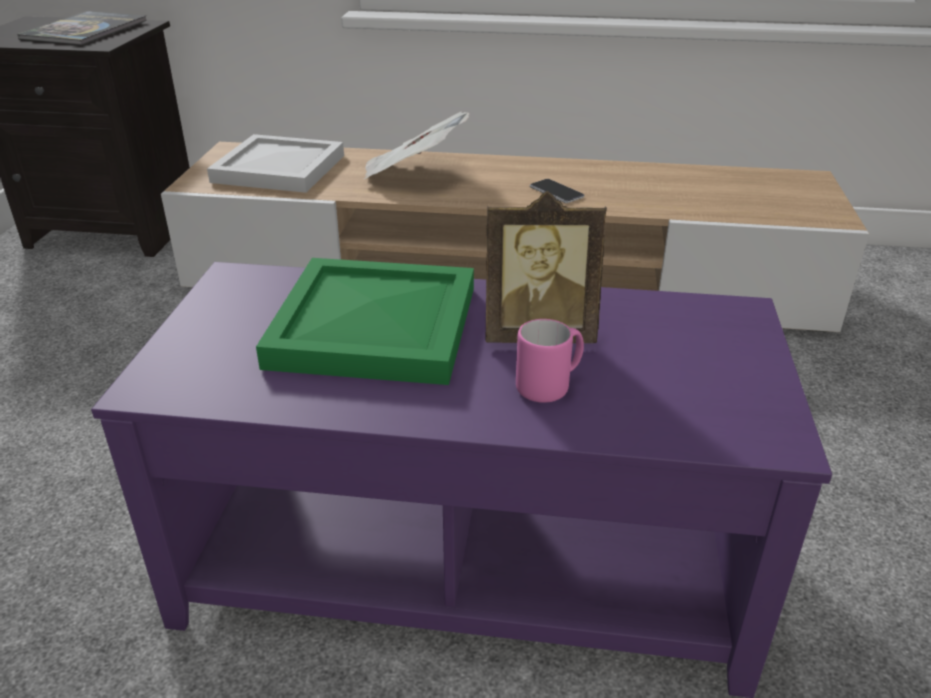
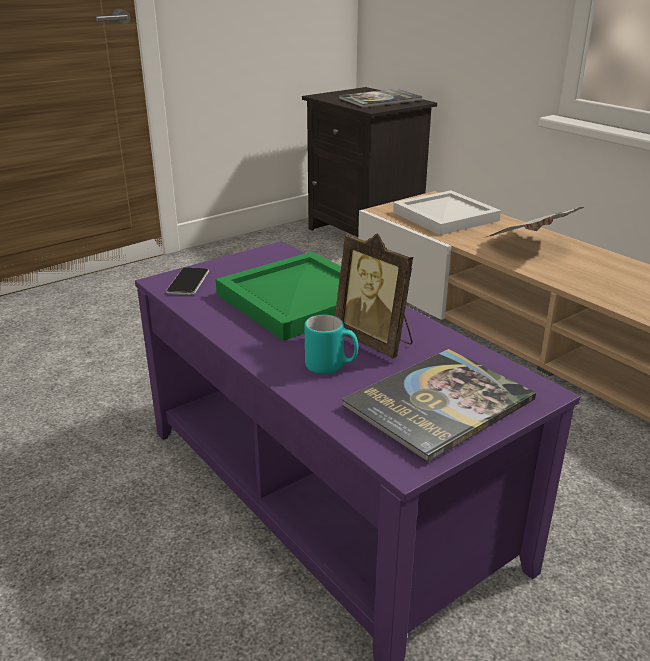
camera: 45 degrees right, 5 degrees down
(550, 386) = (331, 367): pink mug -> turquoise mug
(556, 192) = (622, 292): phone -> phone (188, 282)
(701, 367) = (439, 403): none -> book

